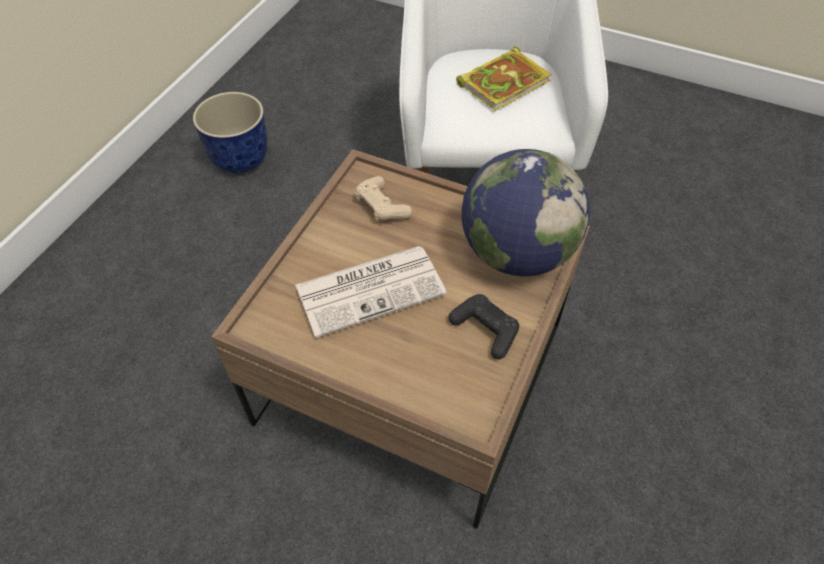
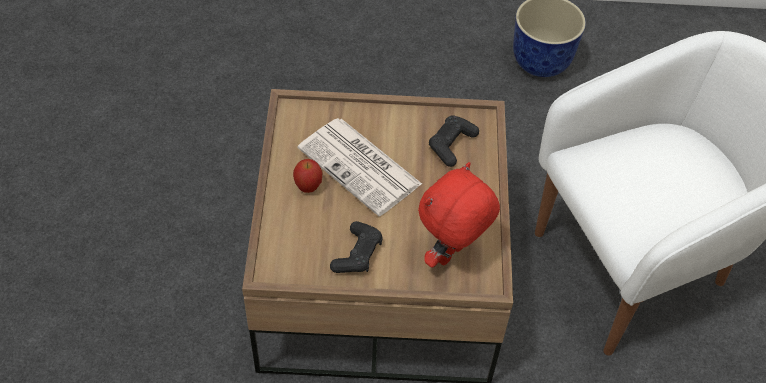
camera: 65 degrees right, 0 degrees up
(374, 346) = (308, 187): none -> apple
(382, 207) = (451, 145): beige game controller -> black game controller
(504, 82) = (679, 187): book -> none
(516, 253) = (451, 255): globe -> red plush toy

